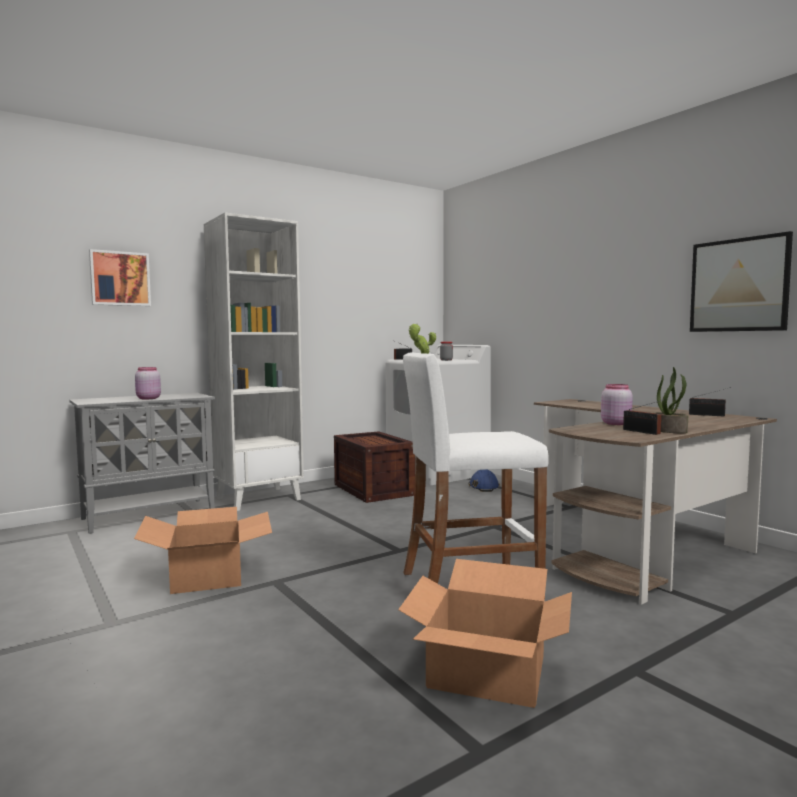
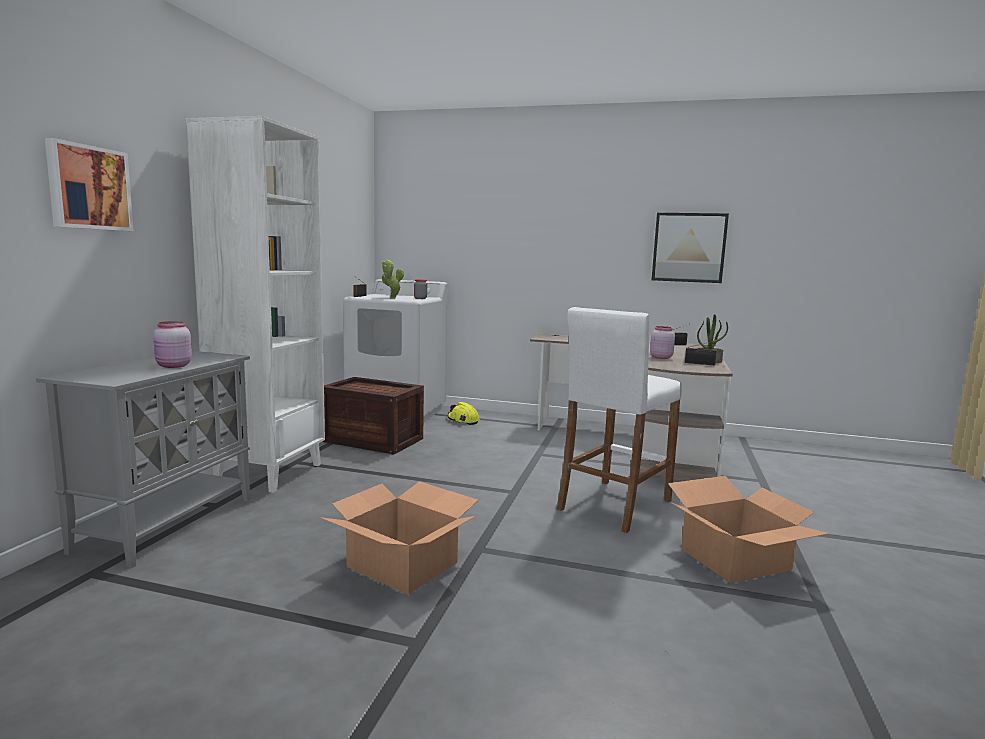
camera: 40 degrees left, 5 degrees up
(483, 487) = (463, 420): blue hard hat -> yellow hard hat

